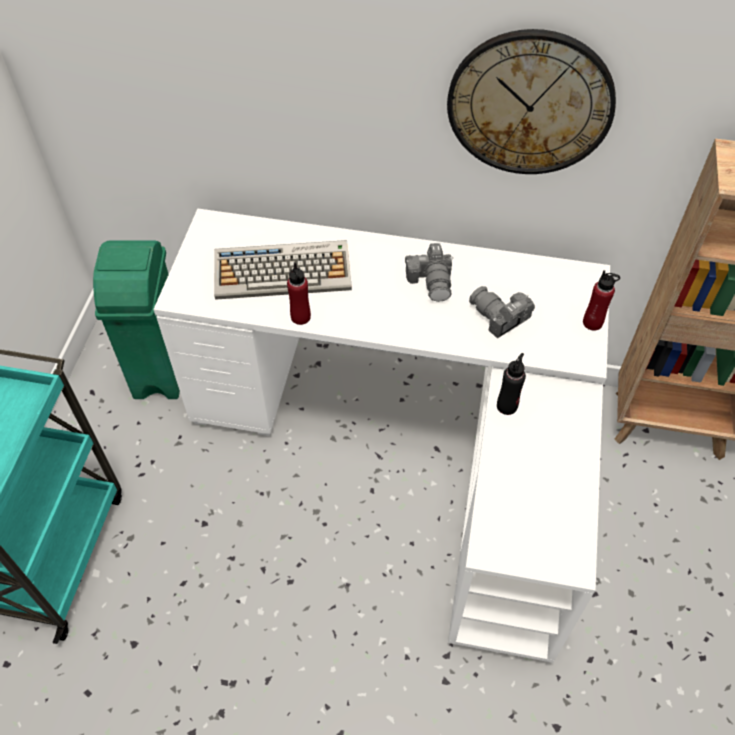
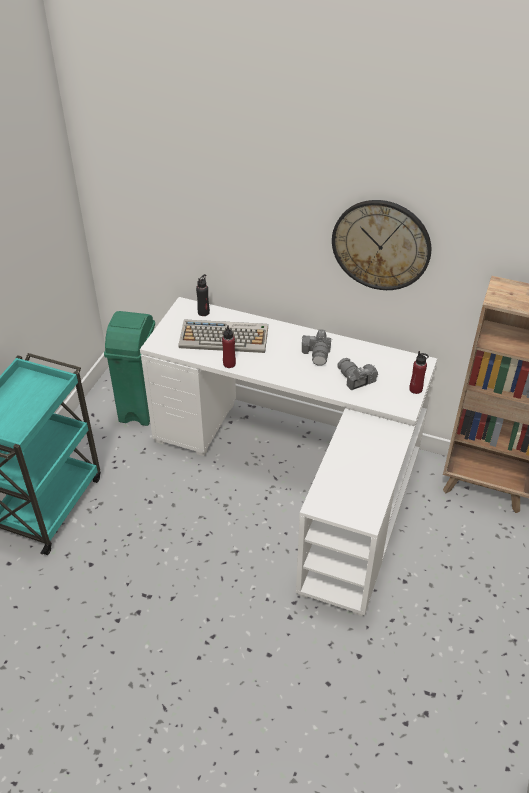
camera: 10 degrees right, 10 degrees down
(507, 406) = (349, 430): black bottle -> black bottle (203, 312)

